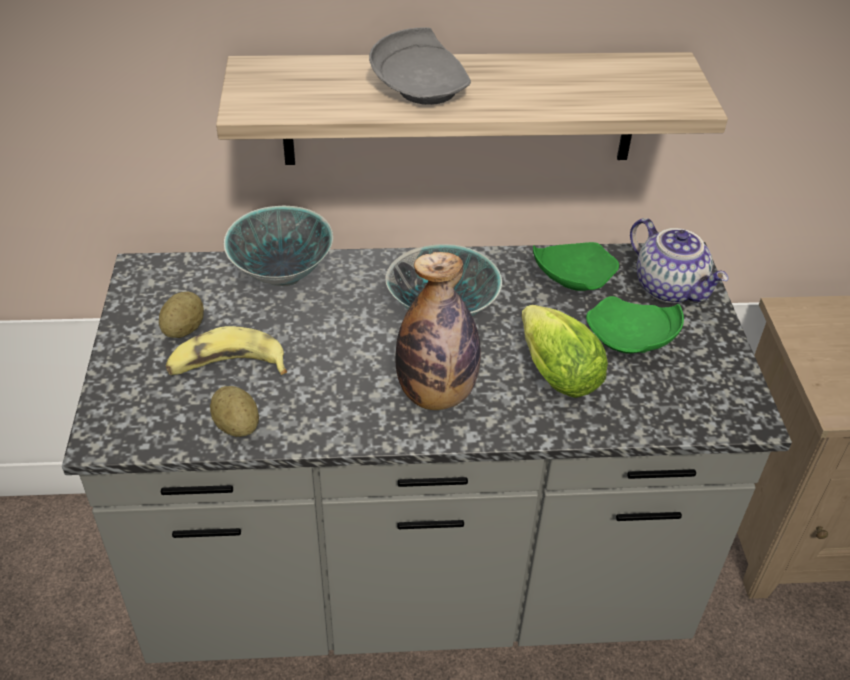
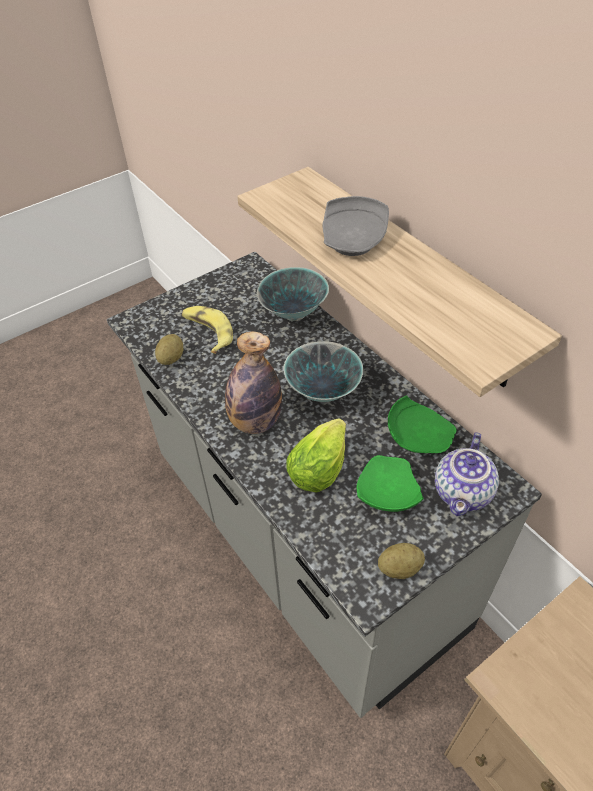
camera: 60 degrees right, 5 degrees up
(184, 329) = (221, 303): potato -> potato (399, 568)

